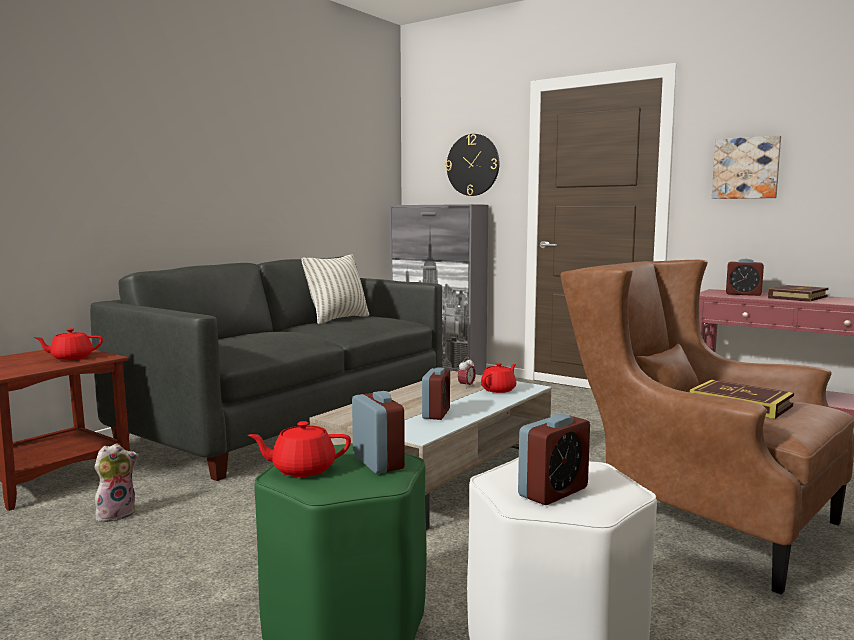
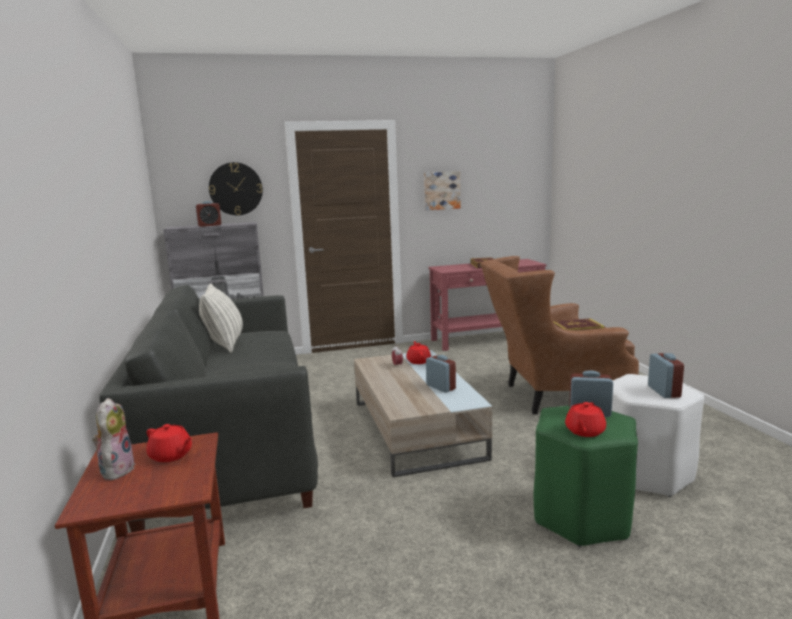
camera: 50 degrees left, 5 degrees up
(71, 358) = (171, 455): red teapot -> red teapot turned 75 degrees counterclockwise
(116, 514) = (315, 567): plush toy -> plush toy (116, 469)
(743, 294) = (458, 267): alarm clock -> alarm clock (209, 225)

